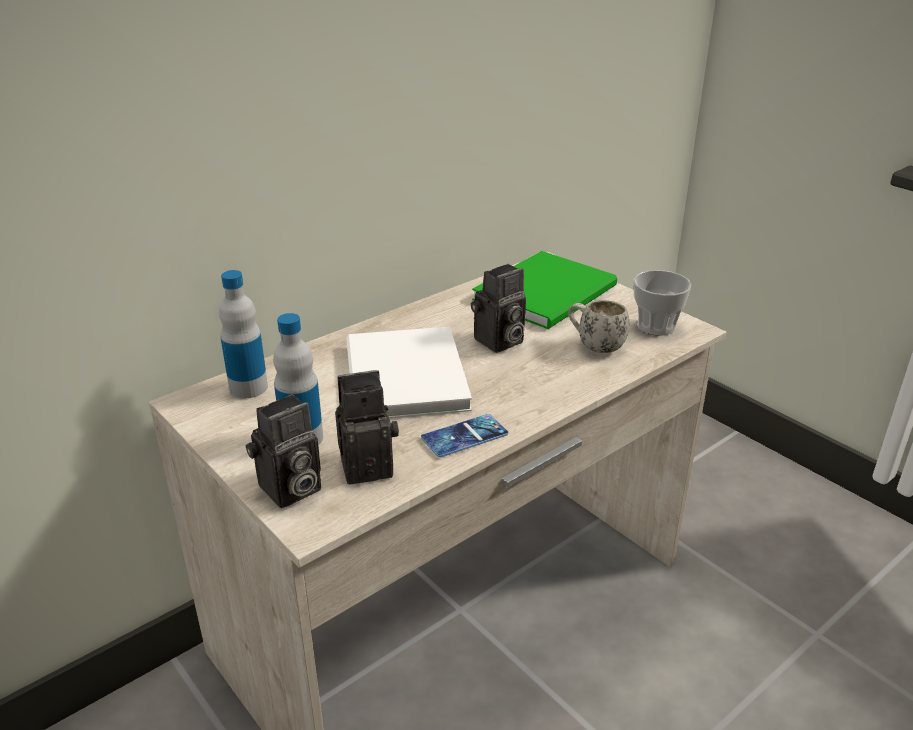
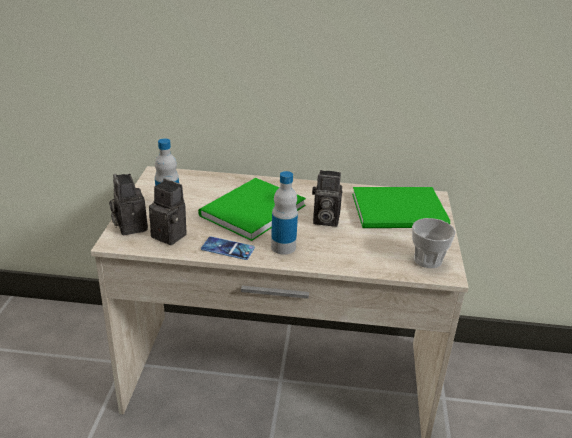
camera: 45 degrees right, 0 degrees up
(248, 387) = (187, 180): bottle -> bottle (283, 247)
(289, 491) = (129, 226): camera -> camera turned 60 degrees clockwise
(402, 379) = (249, 211): white book -> green book
(594, 346) = (370, 249): white mug -> none

